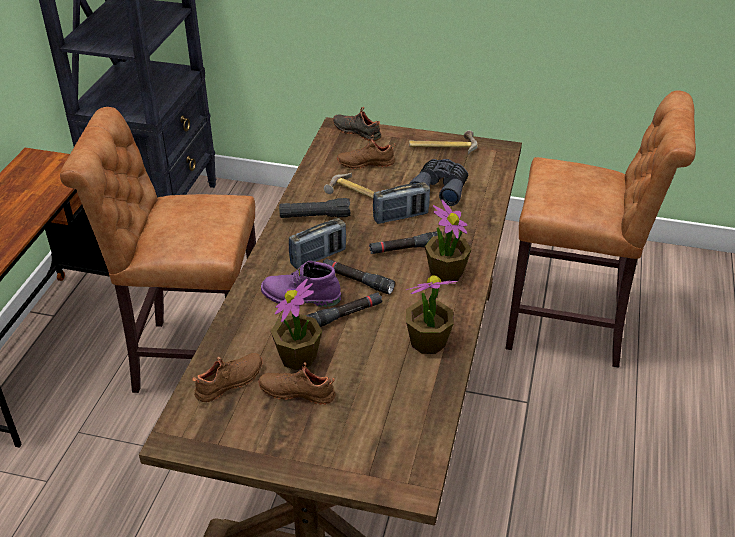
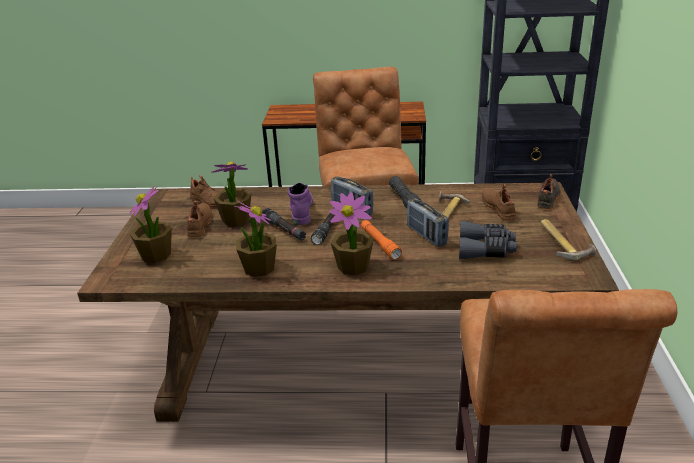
camera: 80 degrees right, 10 degrees down
(365, 436) = (156, 255): none -> potted plant
(405, 249) = (379, 244): black flashlight -> orange flashlight

